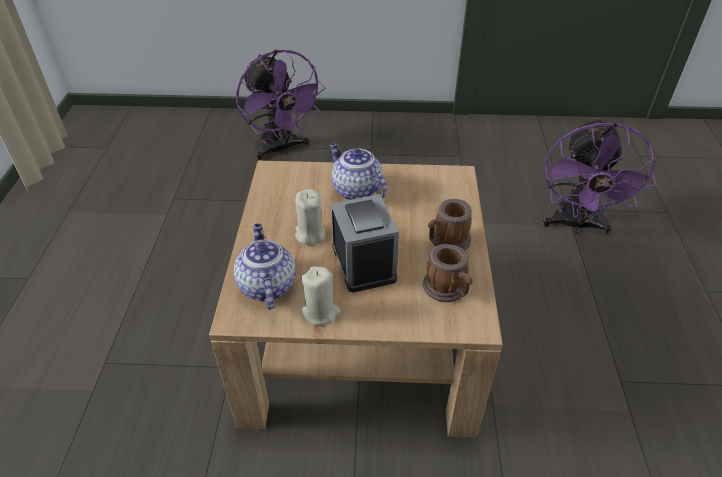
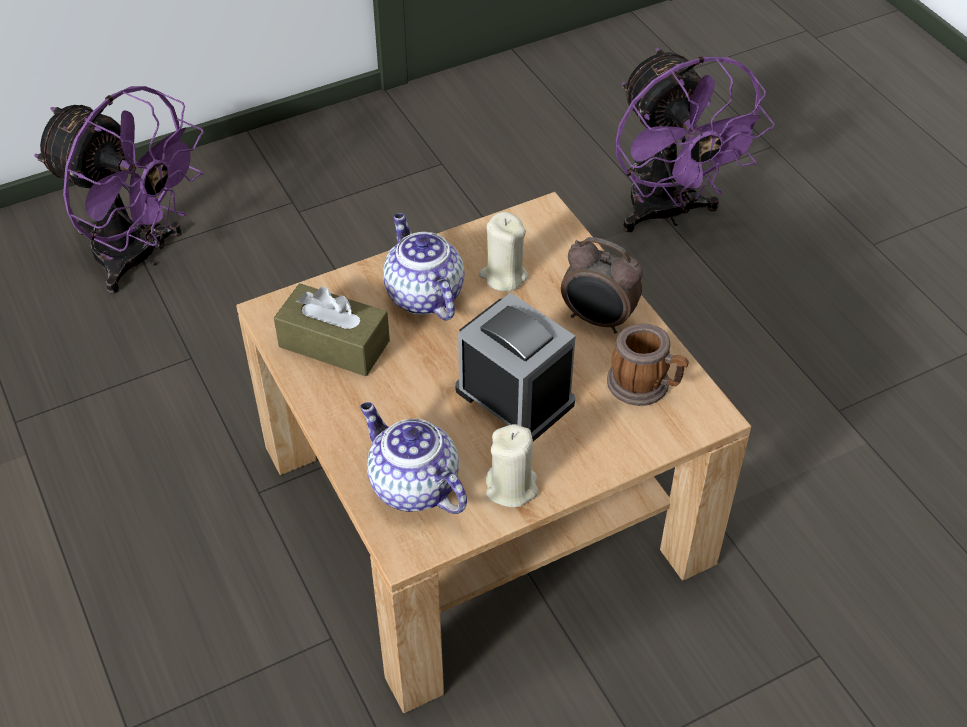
camera: 30 degrees left, 5 degrees up
(288, 196) = (334, 344): none -> brown tissue box
(310, 234) = (411, 387): beige candle -> beige candle (503, 276)
(355, 190) = (423, 295): teapot -> teapot turned 45 degrees clockwise
(446, 241) = (598, 320): mug -> alarm clock

